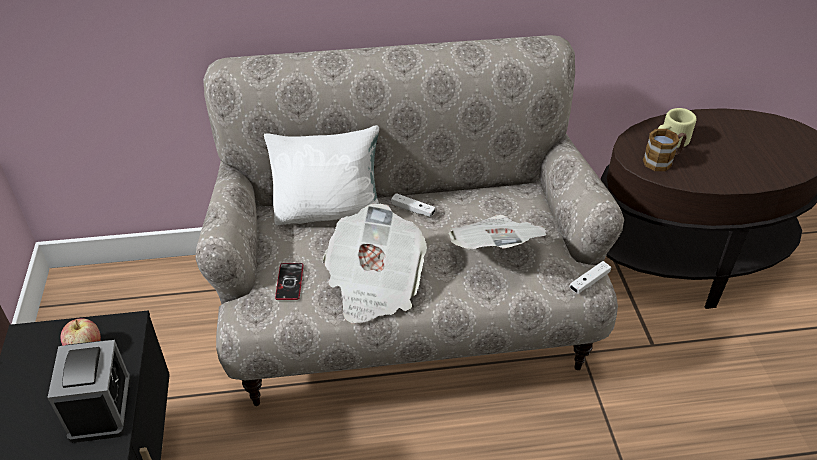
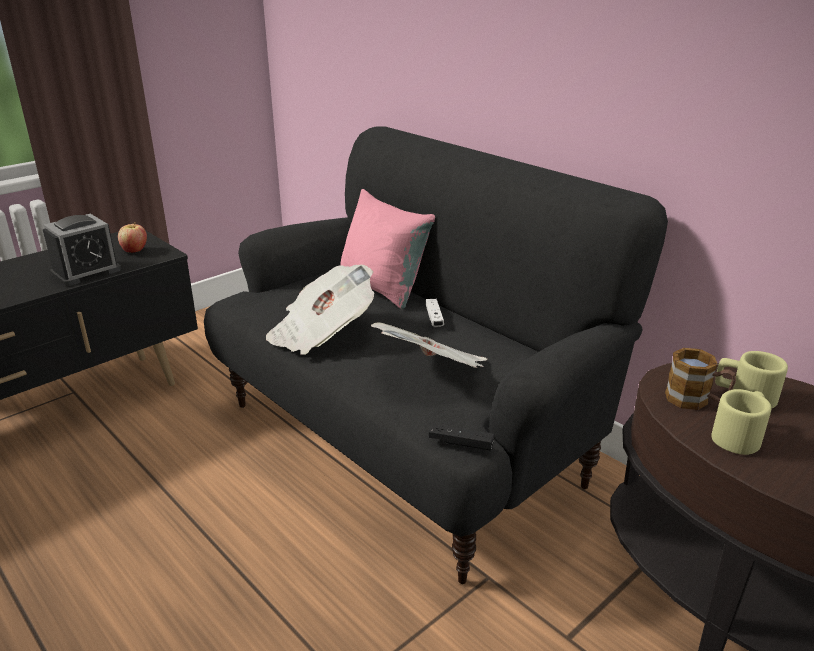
camera: 55 degrees right, 15 degrees down
(289, 282) = (284, 300): phone -> none
(329, 212) = (383, 288): white pillow -> pink pillow
(408, 317) = (406, 439): beige sofa -> black sofa
(589, 282) = (460, 443): white game controller -> black game controller
(706, 168) = (739, 436): none -> beige mug

